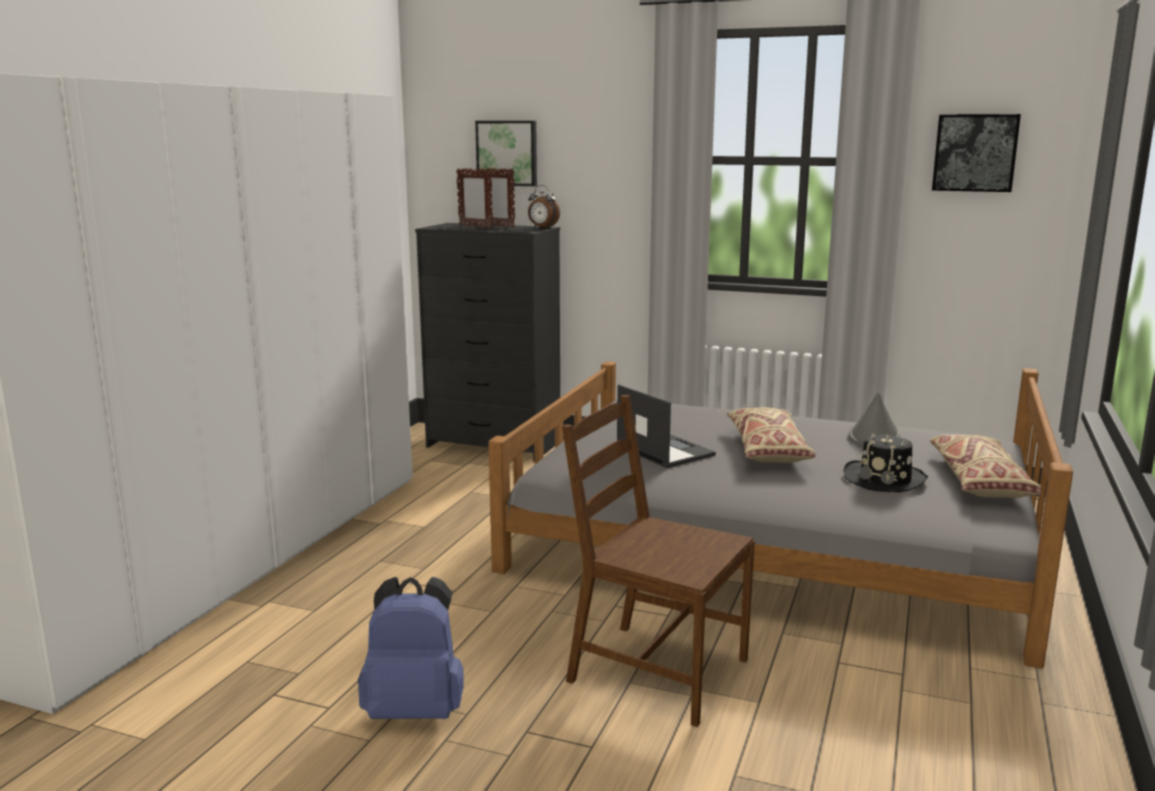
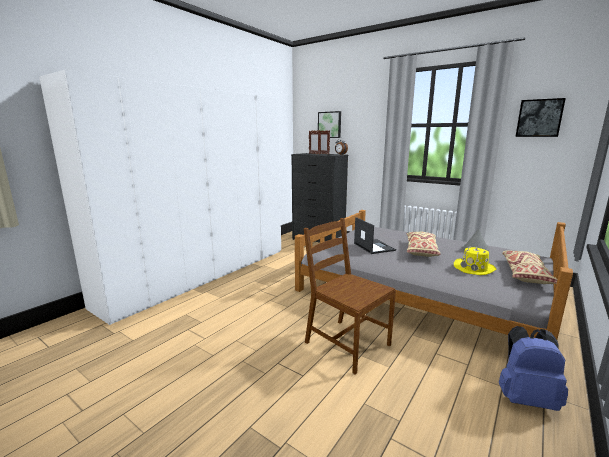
camera: 15 degrees right, 0 degrees up
(416, 709) = (237, 345): blue backpack -> blue backpack (525, 398)
(885, 479) = (474, 268): black hat -> yellow hat

